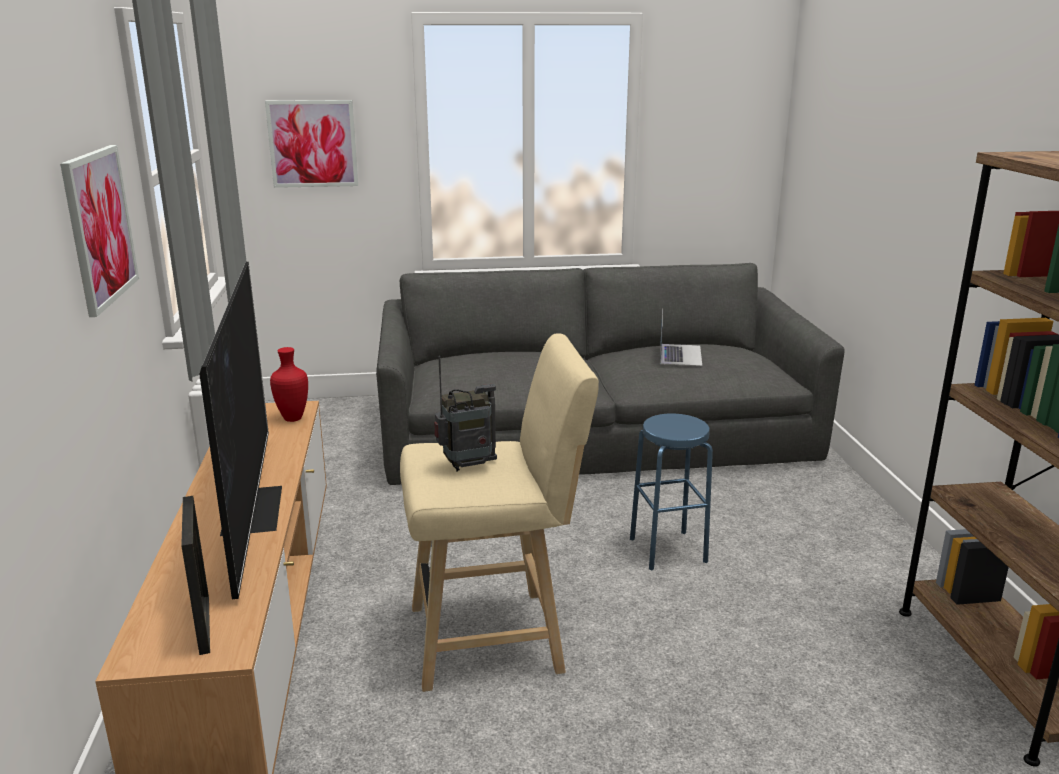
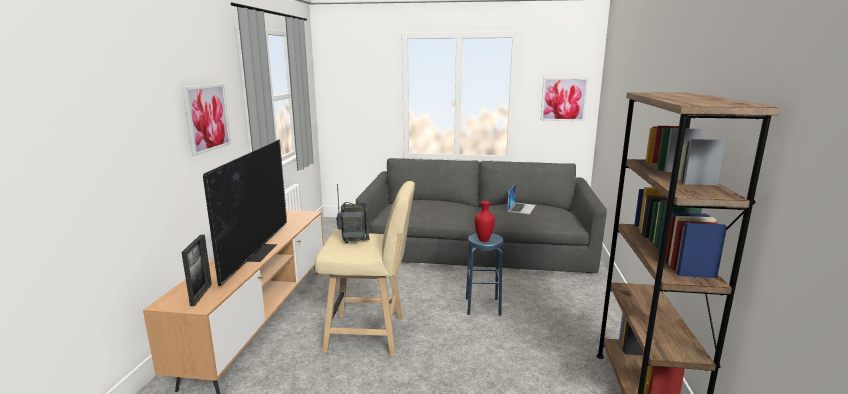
camera: 15 degrees right, 5 degrees down
(293, 418) = (304, 217): red vase -> red vase (483, 240)
(312, 143) = (353, 94): picture -> picture (563, 99)

